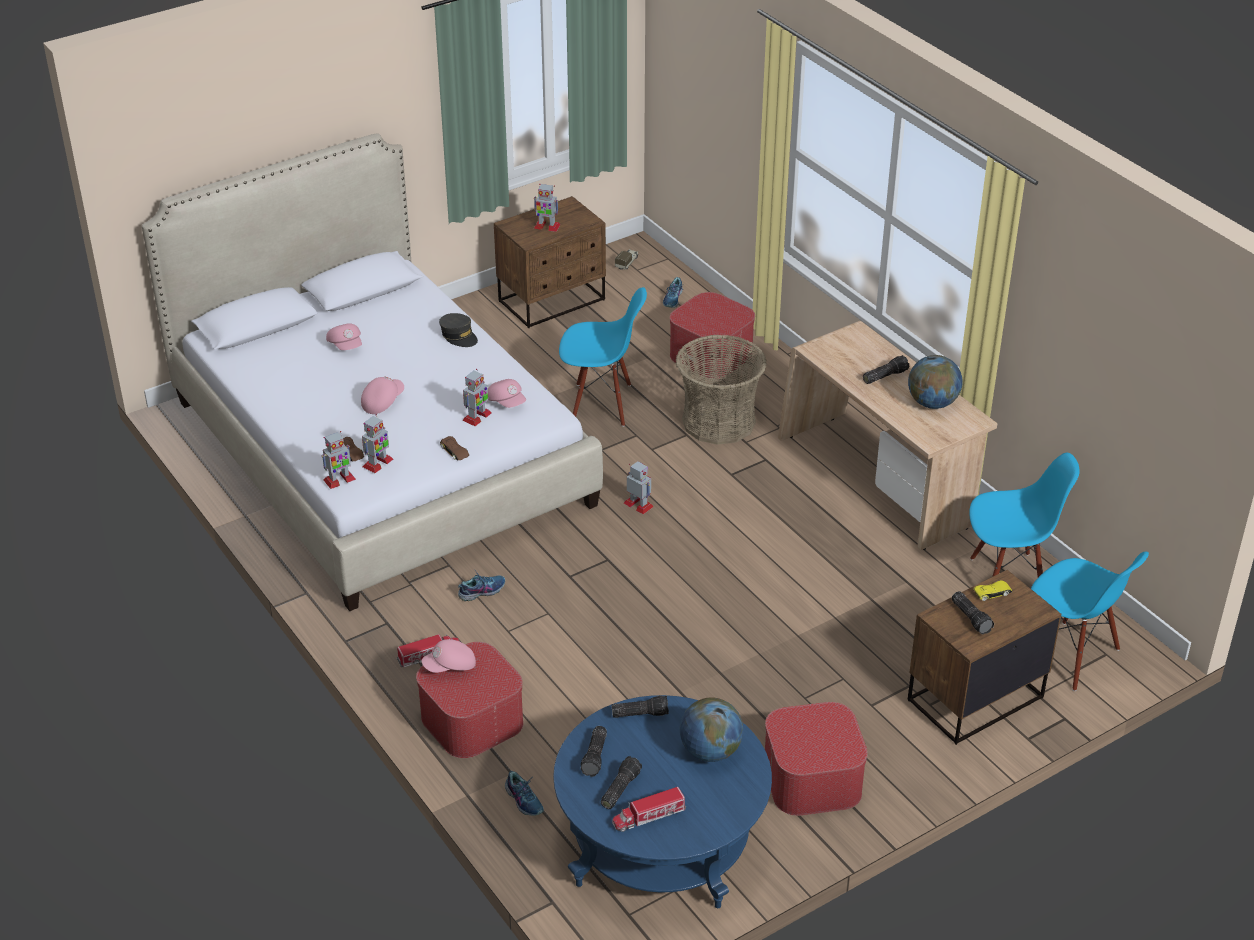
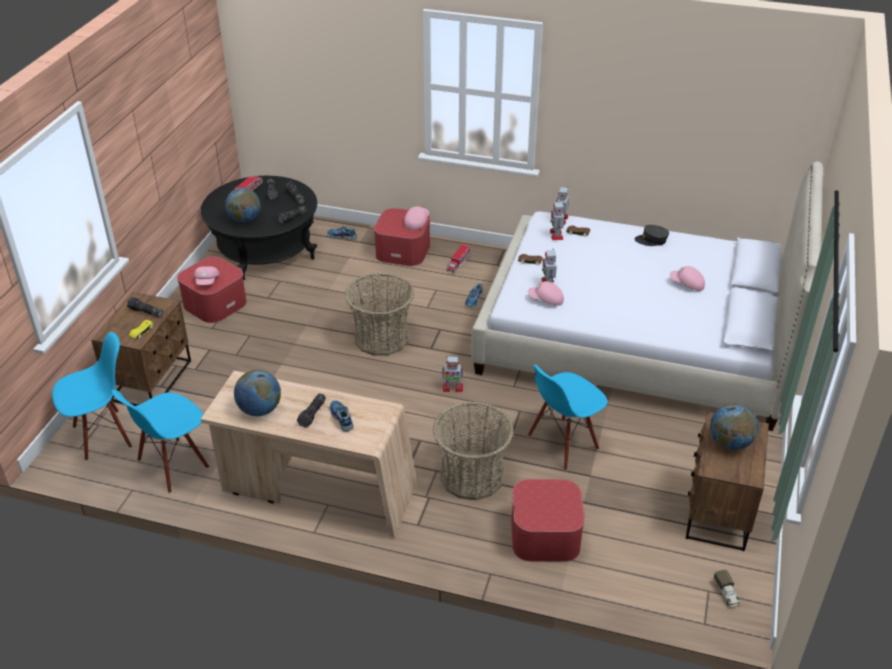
camera: 140 degrees right, 0 degrees up
(382, 402) = (608, 264): pink cap -> pink cap (207, 281)
(459, 336) = (639, 325): grey cap -> grey cap (651, 240)
(546, 226) = (730, 443): toy robot -> globe
(648, 602) = (381, 338): none -> basket
(661, 842) = (265, 250): blue coffee table -> black coffee table
(673, 299) = (640, 575): shoe -> shoe (341, 418)
(1071, 655) = (103, 435): blue chair -> blue chair turned 150 degrees clockwise

